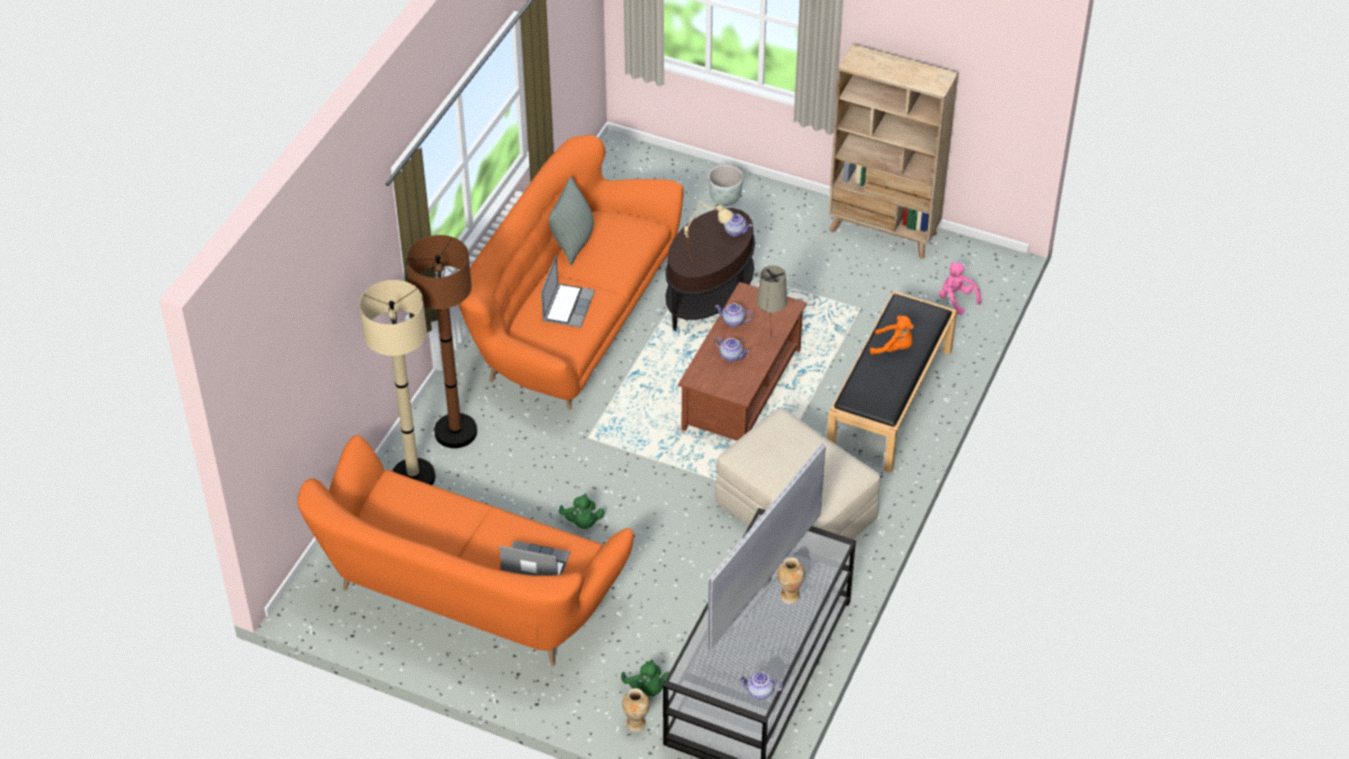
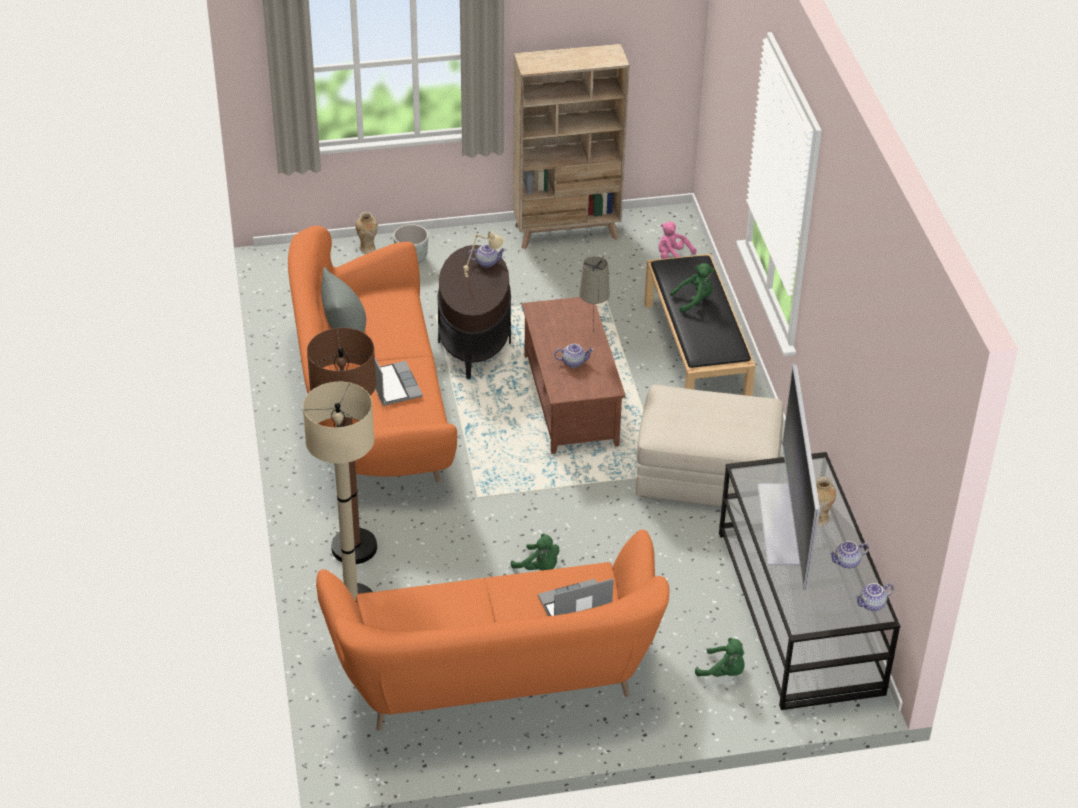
camera: 35 degrees left, 5 degrees down
(636, 724) = (743, 705): vase -> vase (367, 248)
(733, 322) = (548, 335): teapot -> teapot (847, 562)
(894, 348) = (694, 300): orange plush toy -> green plush toy

